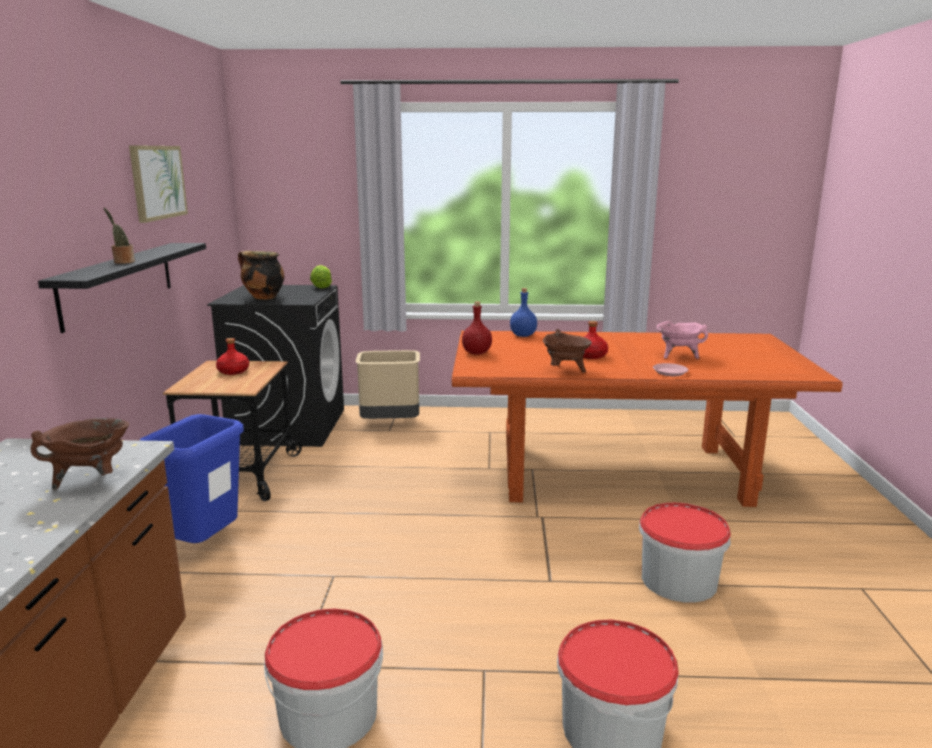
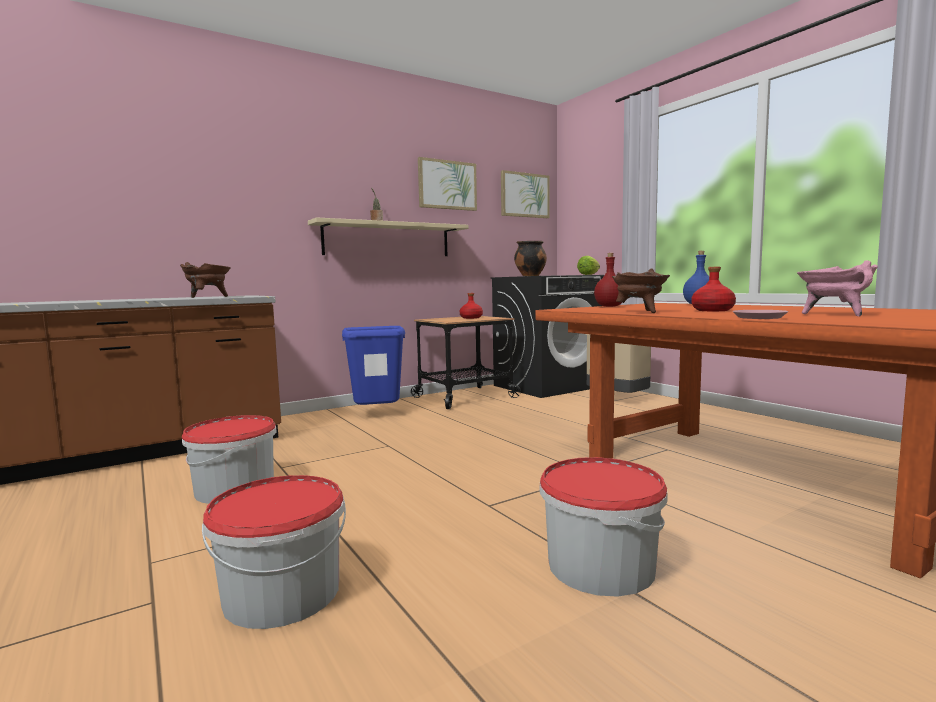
camera: 55 degrees right, 10 degrees down
(119, 283) = (388, 240): black shelf -> beige shelf
(214, 181) = (524, 195): none -> picture

